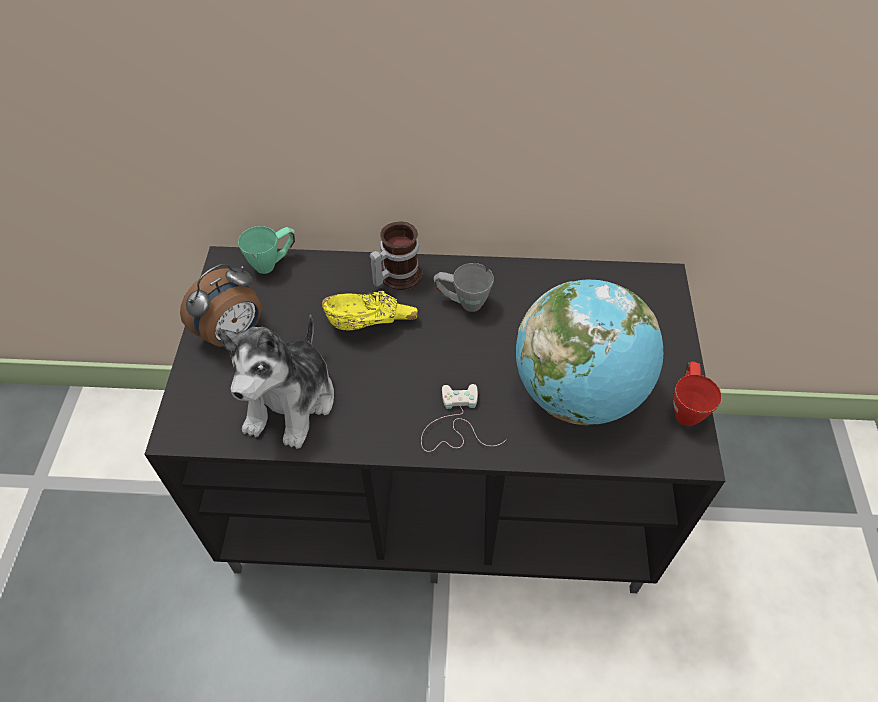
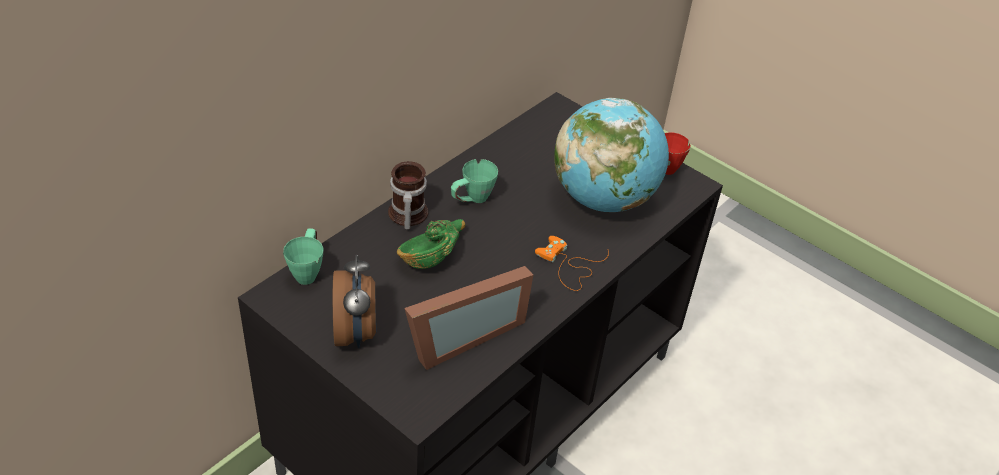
camera: 55 degrees left, 10 degrees down
(291, 401) = (460, 335): plush toy -> picture frame
(371, 320) = (433, 252): yellow bowl -> green bowl
(455, 424) = (569, 266): white game controller -> orange game controller
(462, 303) = (471, 200): grey mug -> green mug

